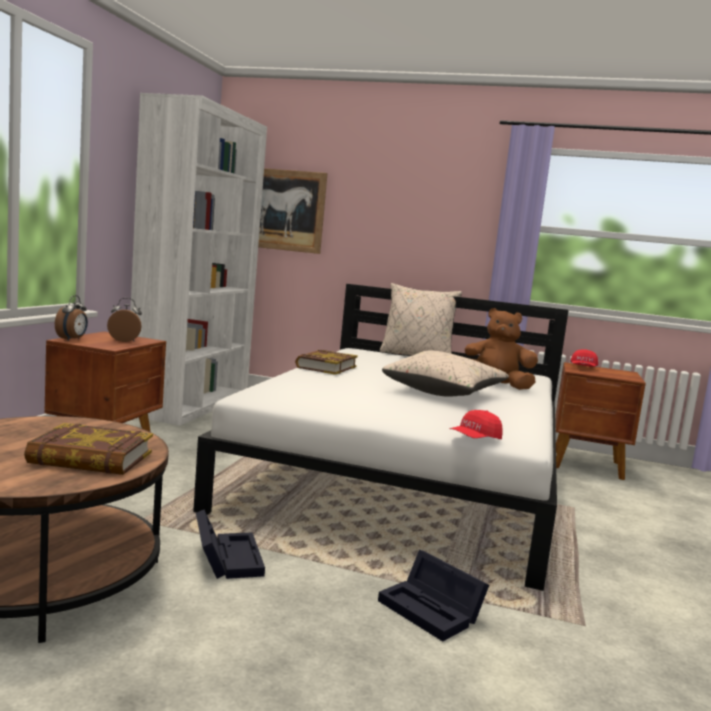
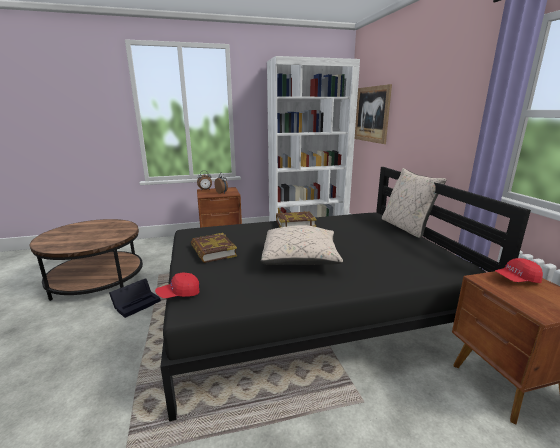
camera: 60 degrees right, 10 degrees up
(90, 458) = (82, 241): book -> book (213, 251)
(408, 475) = (309, 309): white bed -> black bed
(433, 611) = (113, 379): black storage box -> none
(475, 439) = (179, 294): red cap -> red cap turned 45 degrees counterclockwise
(495, 385) = (371, 266): brown plush toy -> none

